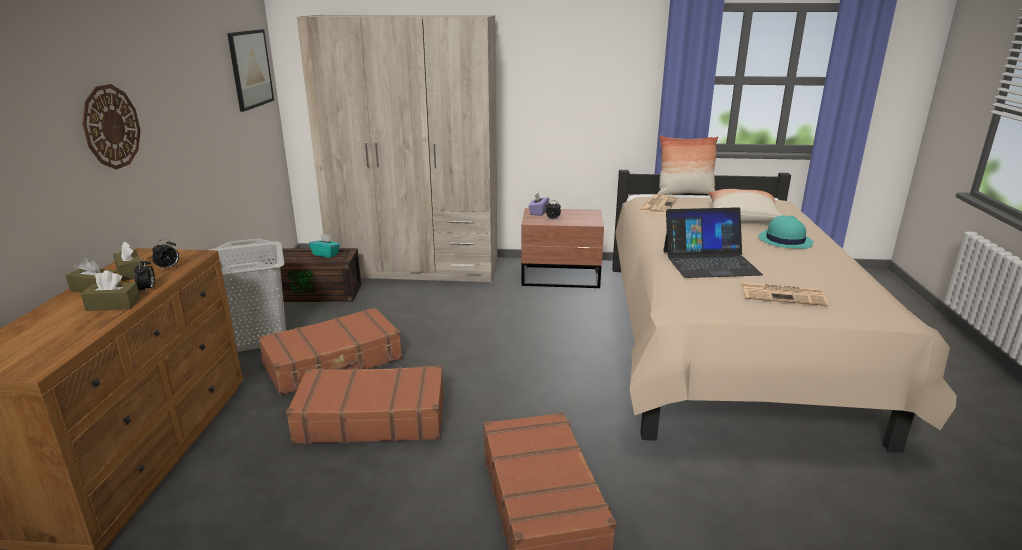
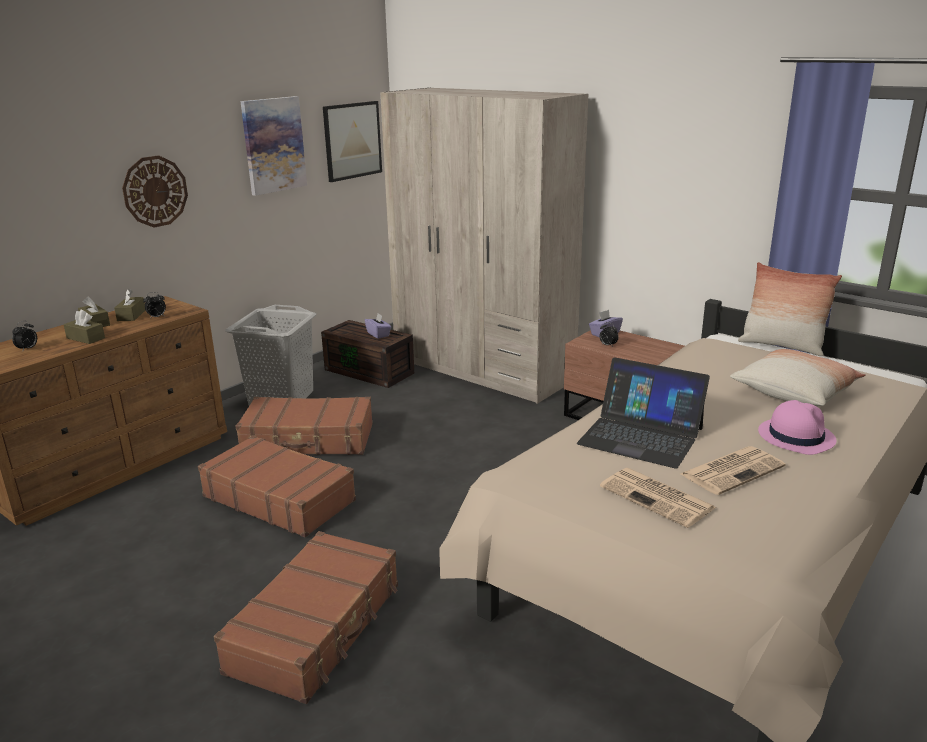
camera: 35 degrees right, 0 degrees up
(147, 289) = (120, 331): alarm clock -> alarm clock (28, 349)
(198, 73) = (273, 145): none -> picture
(326, 254) = (378, 334): turquoise tissue box -> purple tissue box
(657, 205) = (710, 353): newspaper -> newspaper (732, 470)
(784, 240) = (795, 436): turquoise hat -> pink hat

